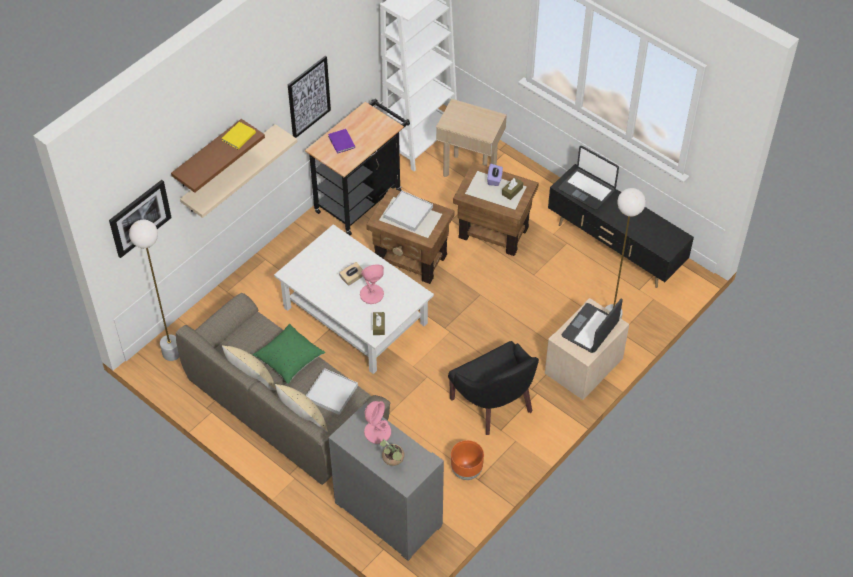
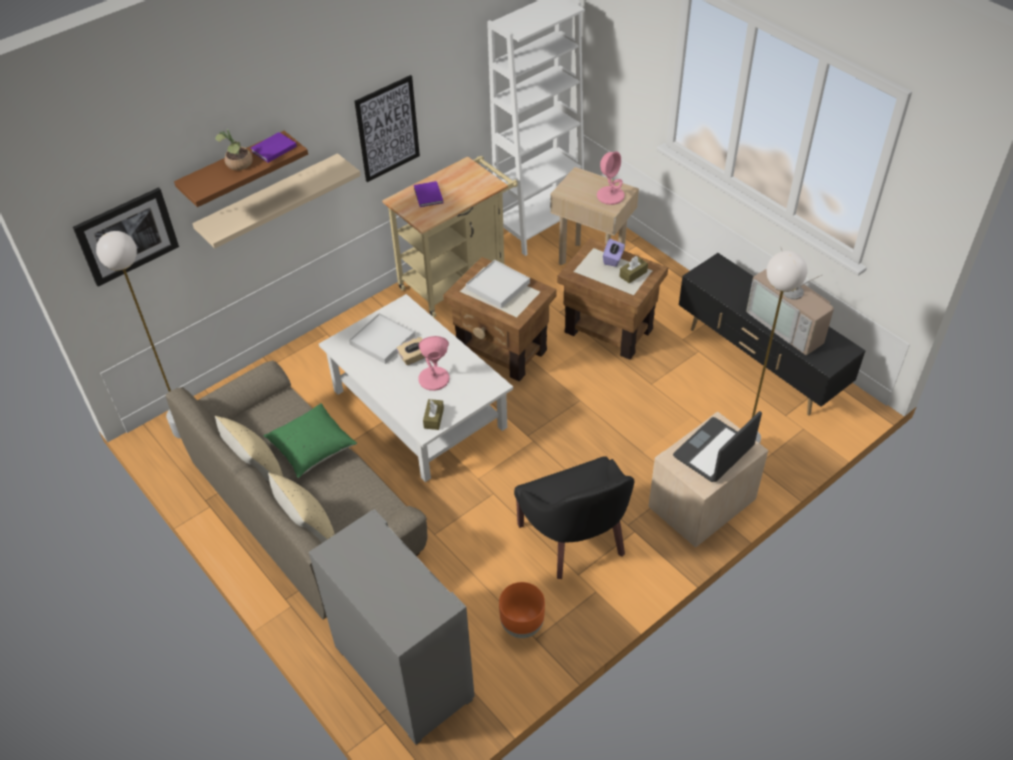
camera: 10 degrees right, 5 degrees down
(238, 137) = (272, 149): yellow book -> purple book
(331, 393) = (355, 497): white tray -> white tray (382, 340)
(362, 198) = (457, 278): black cart -> beige cart
(377, 432) = (380, 552): pink table lamp -> pink table lamp (610, 196)
(393, 460) = (392, 596): potted plant -> potted plant (238, 165)
(587, 189) = (729, 282): laptop -> none
(635, 221) = (788, 325): none -> television

